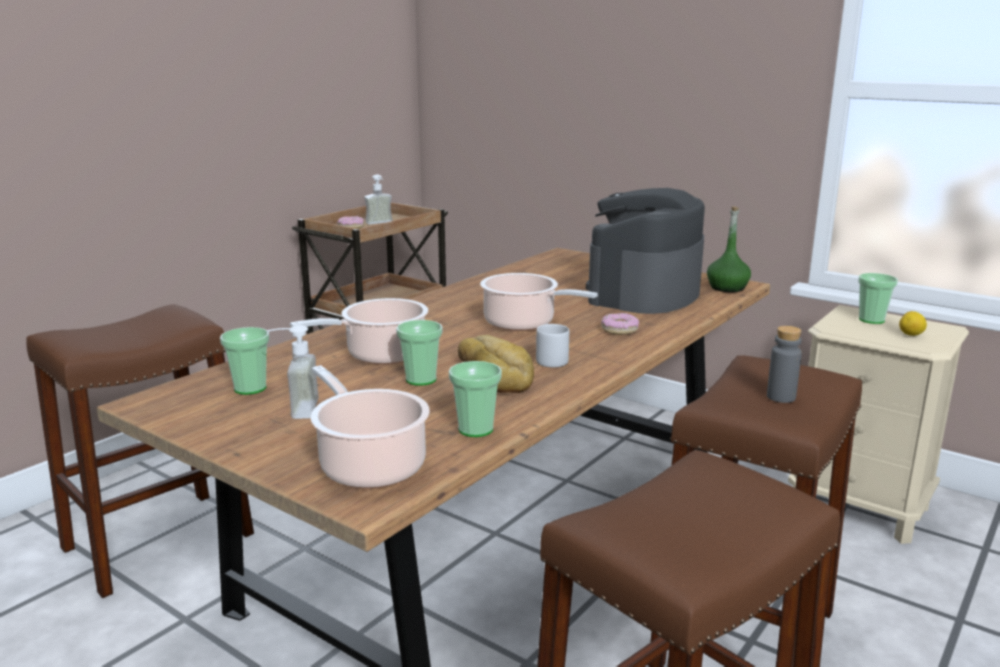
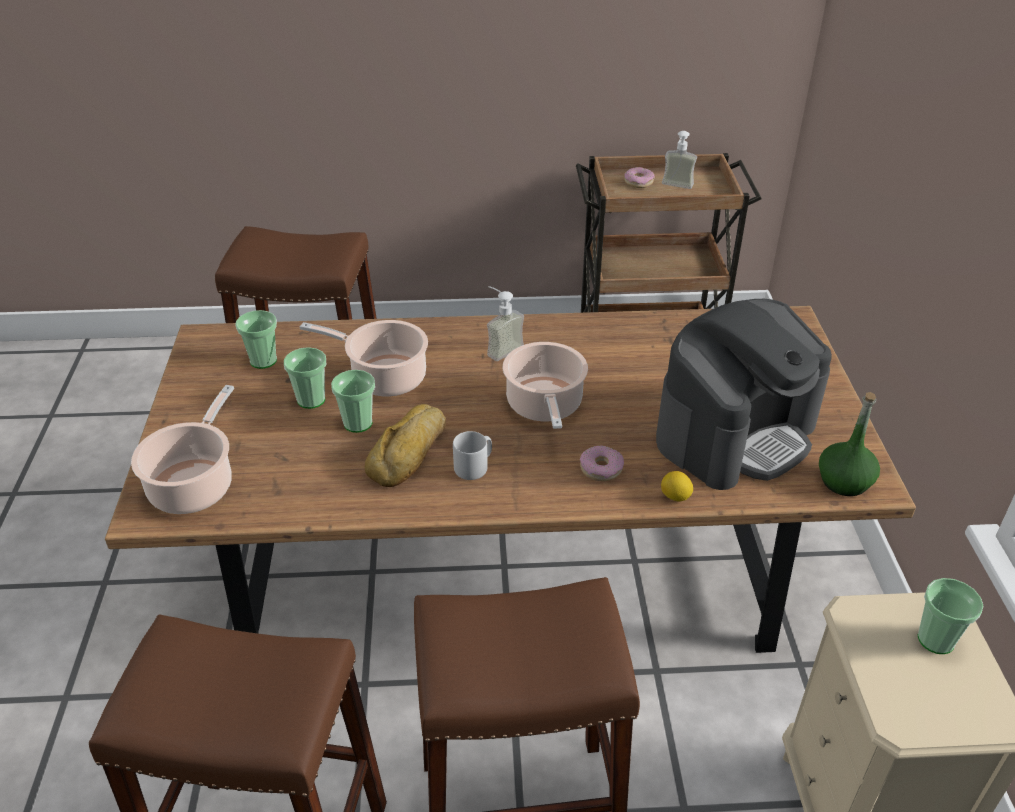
camera: 50 degrees right, 20 degrees up
(294, 409) = (248, 400): soap dispenser -> soap dispenser (500, 348)
(475, 429) = (293, 500): cup -> cup (311, 400)
(644, 293) = (735, 433): coffee machine -> coffee machine turned 150 degrees clockwise
(781, 397) = (519, 650): grey bottle -> none
(911, 335) = (923, 694): lemon -> lemon (675, 497)

